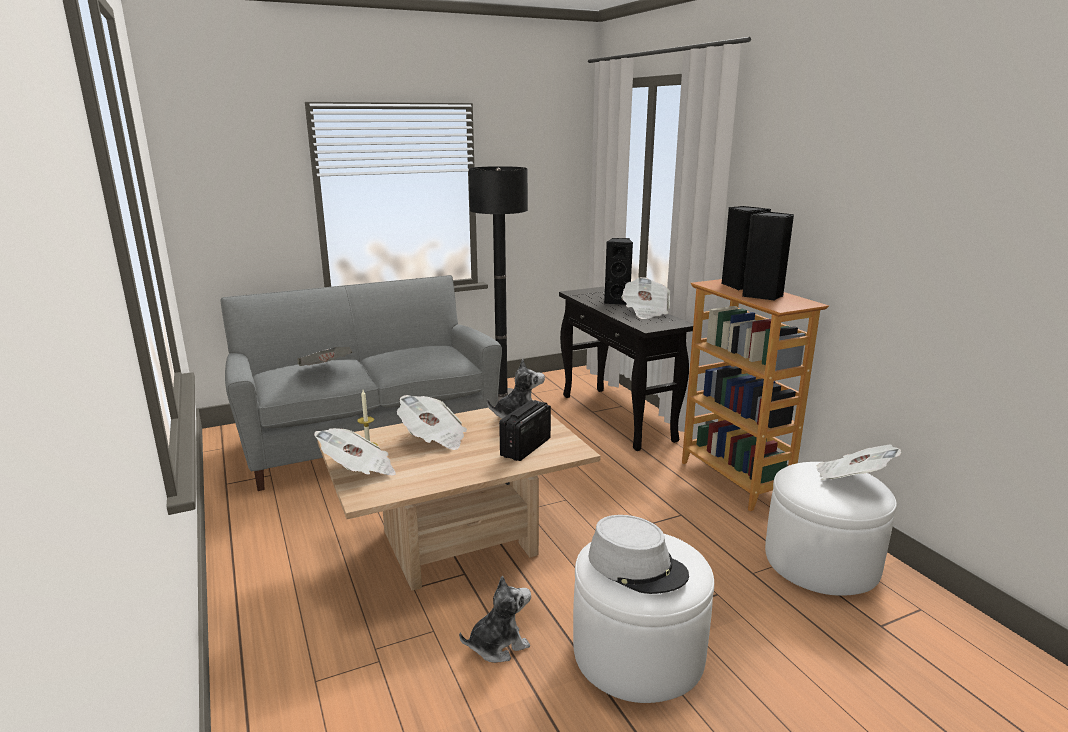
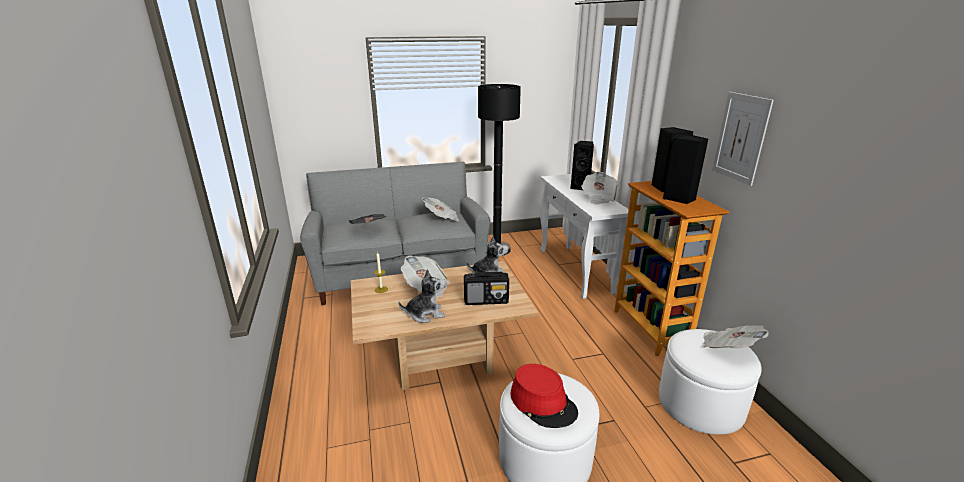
camera: 10 degrees right, 5 degrees up
(359, 470) = (370, 308): newspaper -> newspaper (441, 218)
(498, 645) = (449, 438): plush toy -> plush toy (425, 314)
(525, 448) = (486, 300): radio -> radio turned 135 degrees counterclockwise
(617, 418) = (575, 271): black console table -> white console table
(637, 566) = (543, 403): grey hat -> red hat
(834, 210) = (740, 137): none -> picture

